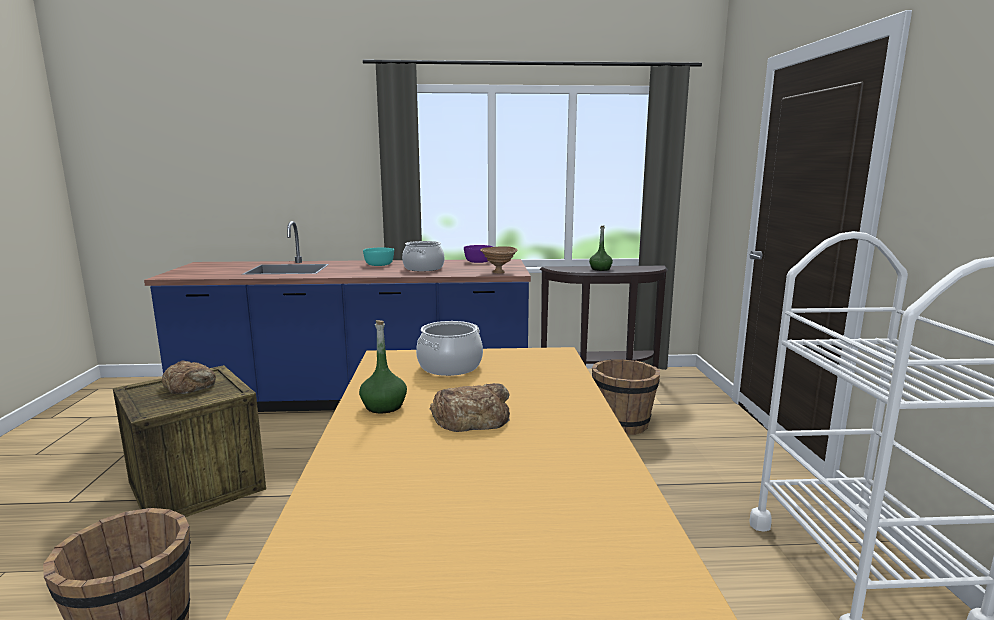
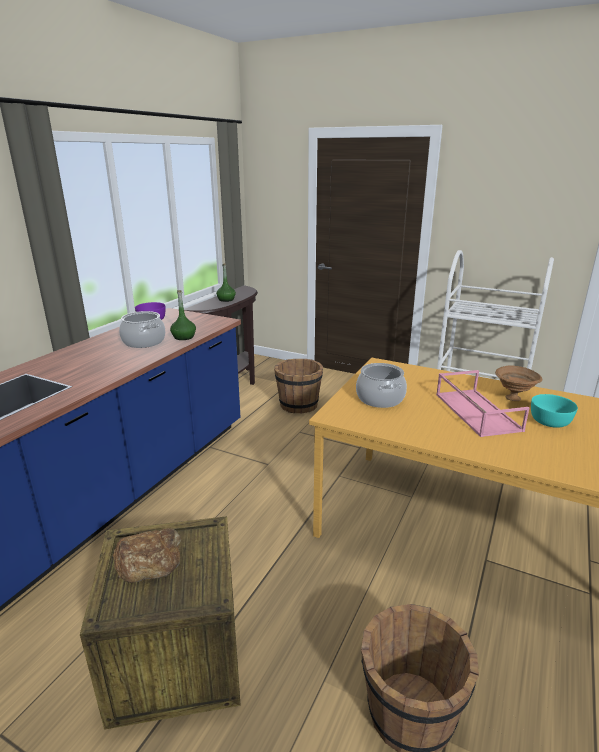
camera: 60 degrees left, 10 degrees up
(378, 264) = (84, 354): turquoise bowl -> turquoise bowl (549, 421)
(384, 406) = (444, 433): green bottle -> green bottle (184, 337)
(471, 416) = (475, 411): bread -> pink tray
(499, 272) = (212, 324): brown bowl -> brown bowl (514, 398)

